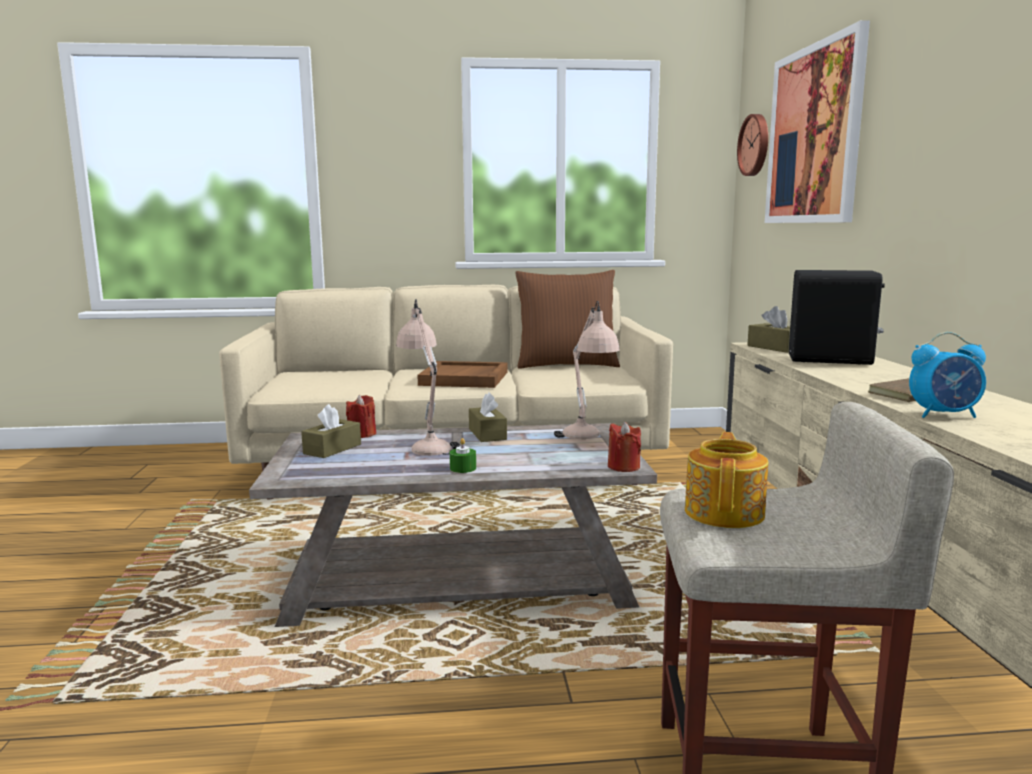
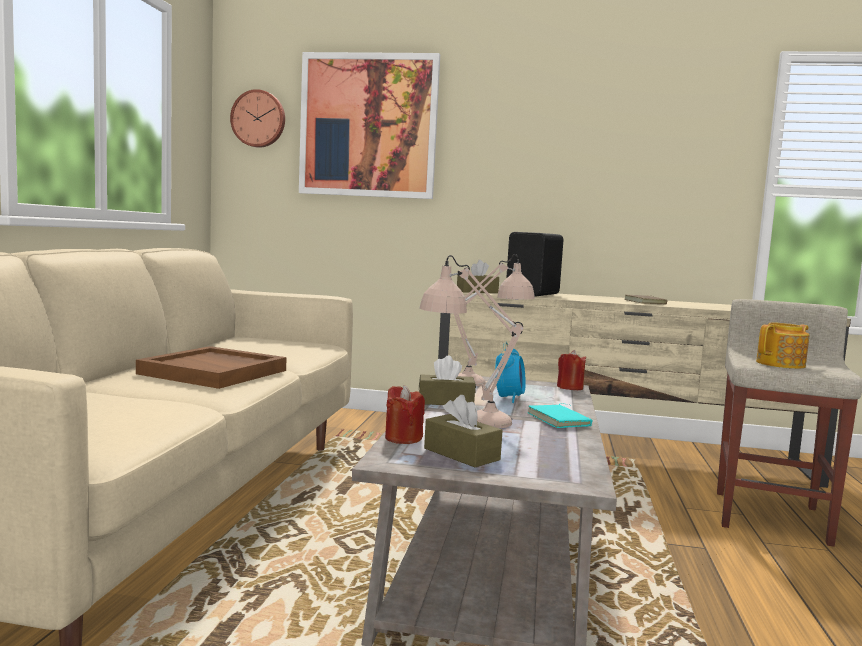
camera: 75 degrees left, 5 degrees down
(463, 468) = (560, 420): green candle -> turquoise book
(566, 365) = (211, 343): brown pillow -> none
(725, 512) = (781, 364): teapot -> teapot turned 120 degrees clockwise
(944, 415) = (694, 306): alarm clock -> alarm clock (509, 398)

